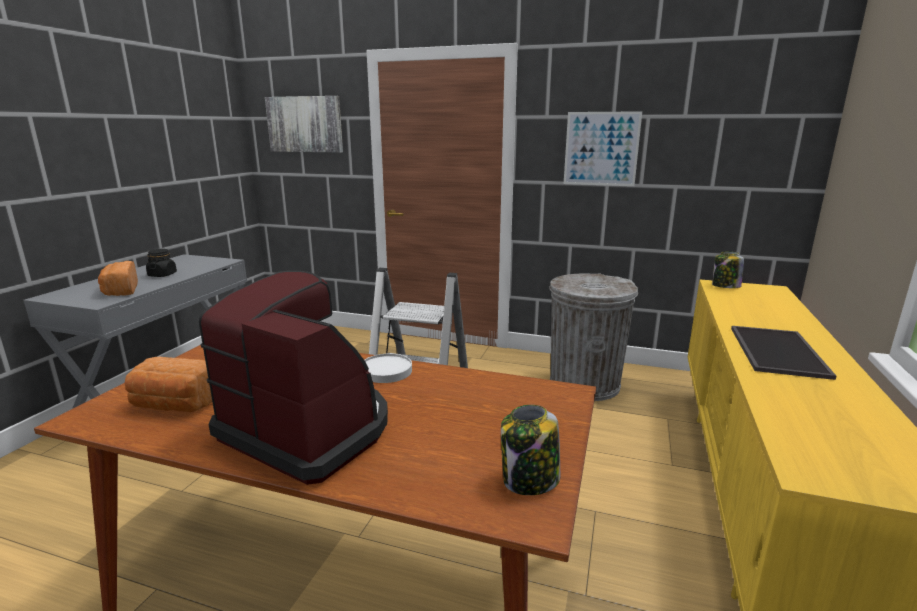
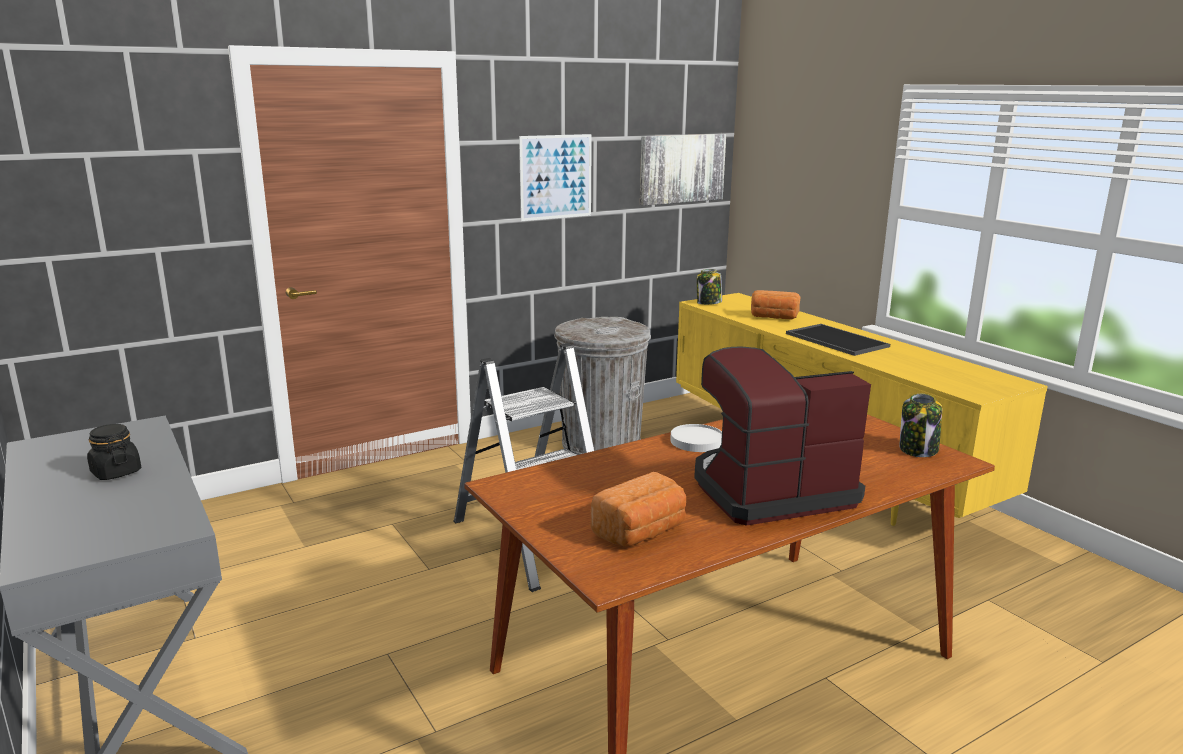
camera: 50 degrees left, 0 degrees up
(120, 291) = (141, 509): bread -> bread (773, 317)
(305, 124) = (106, 165): picture -> picture (681, 168)

